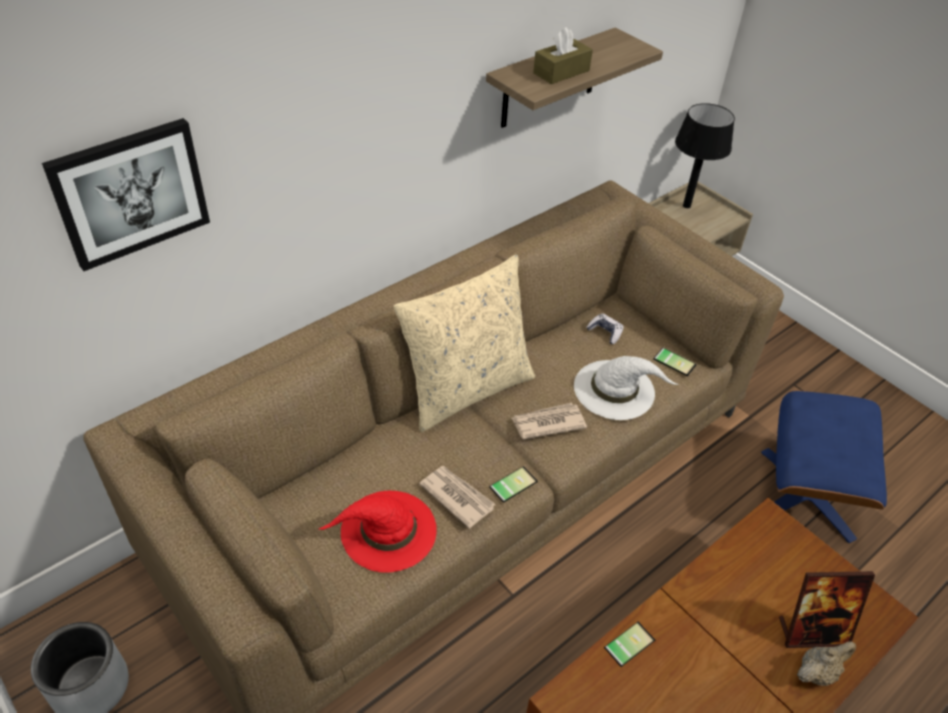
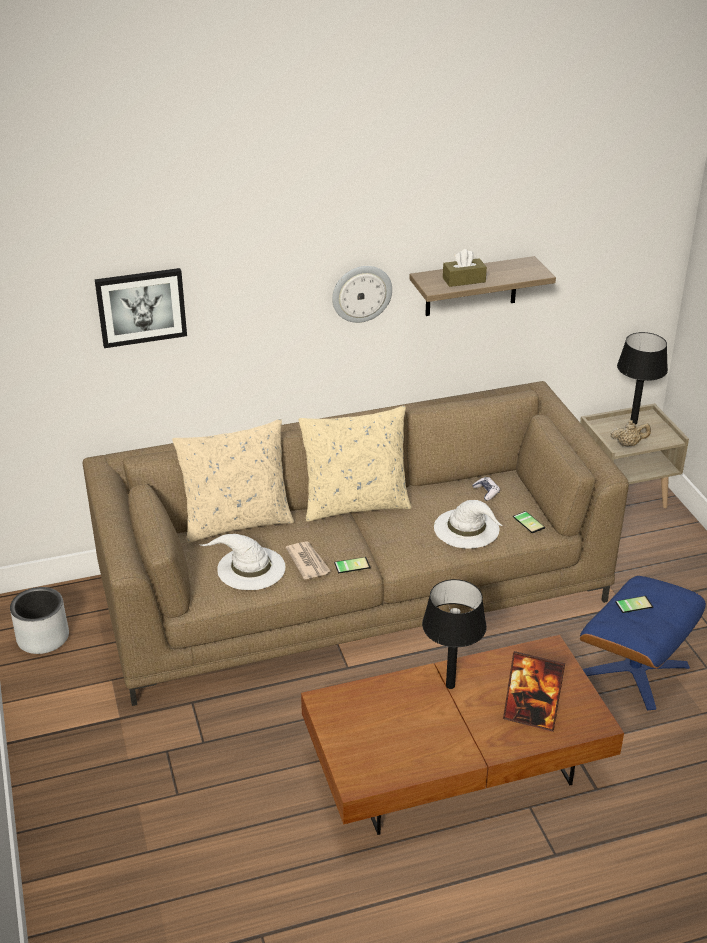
camera: 25 degrees right, 10 degrees down
(331, 458) = (237, 522): none -> beige pillow
(387, 531) = (250, 568): red hat -> white hat
(431, 111) = (361, 293): none -> wall clock
(547, 423) = (401, 536): newspaper -> none
(627, 642) = (388, 684): phone -> phone (633, 603)
(698, 617) = (450, 685): none -> black table lamp
(817, 672) = (516, 738): beige teapot -> beige teapot (628, 444)

